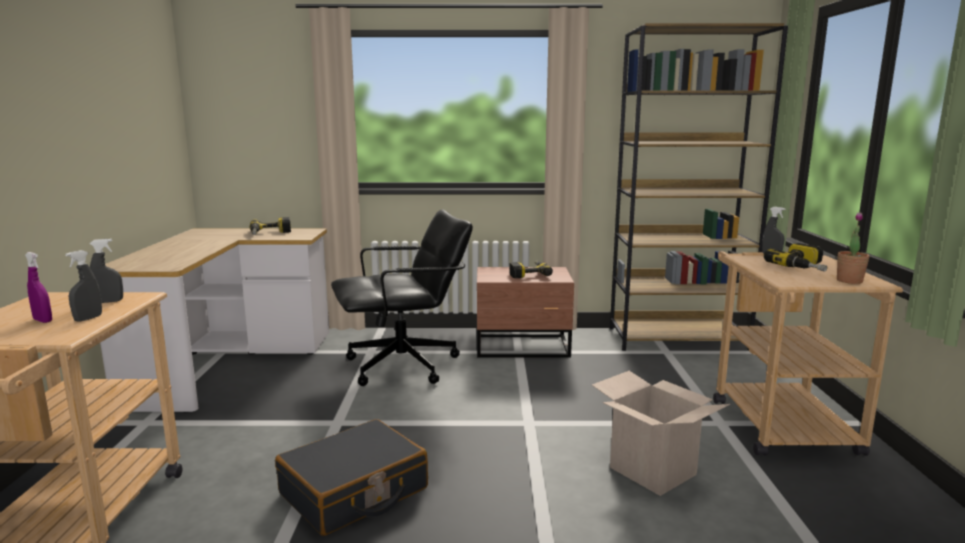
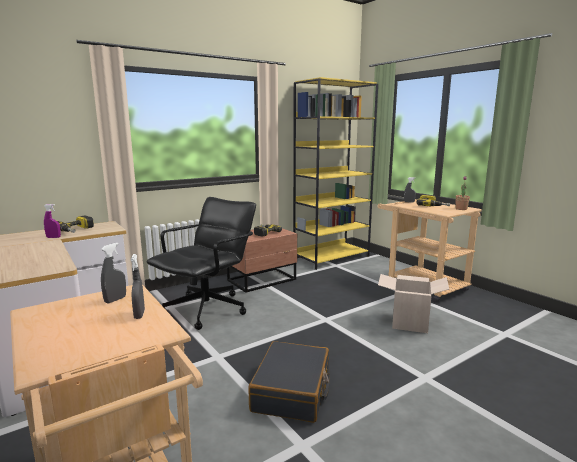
camera: 35 degrees left, 0 degrees up
(43, 320) = (100, 327): purple spray bottle -> purple spray bottle (53, 237)
(678, 339) = (331, 257): brown bookcase -> yellow bookcase

